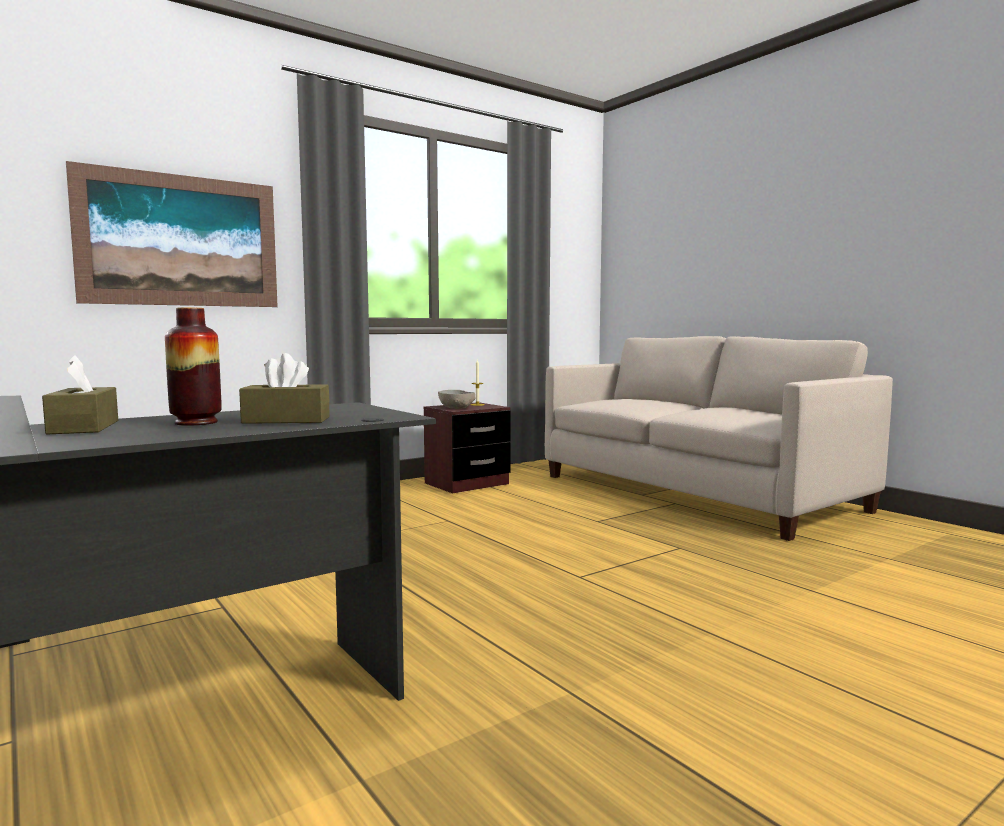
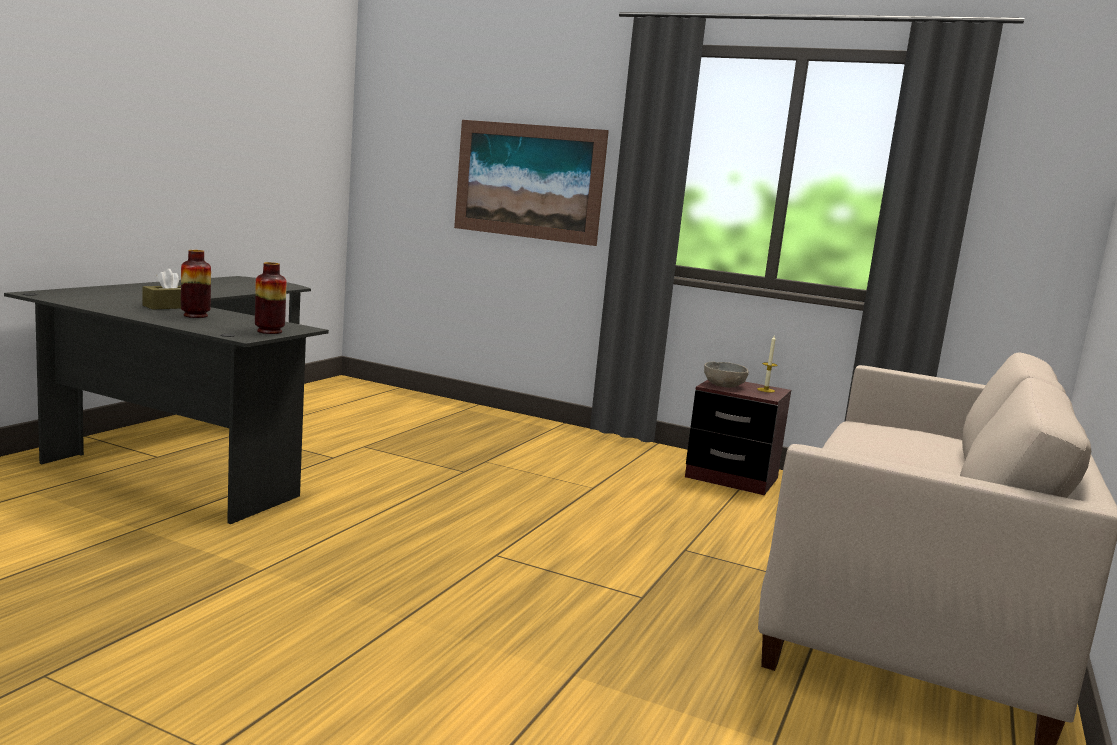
camera: 60 degrees right, 5 degrees up
(286, 420) = (214, 324): brown tissue box -> none
(360, 411) = (269, 331): none -> vase

